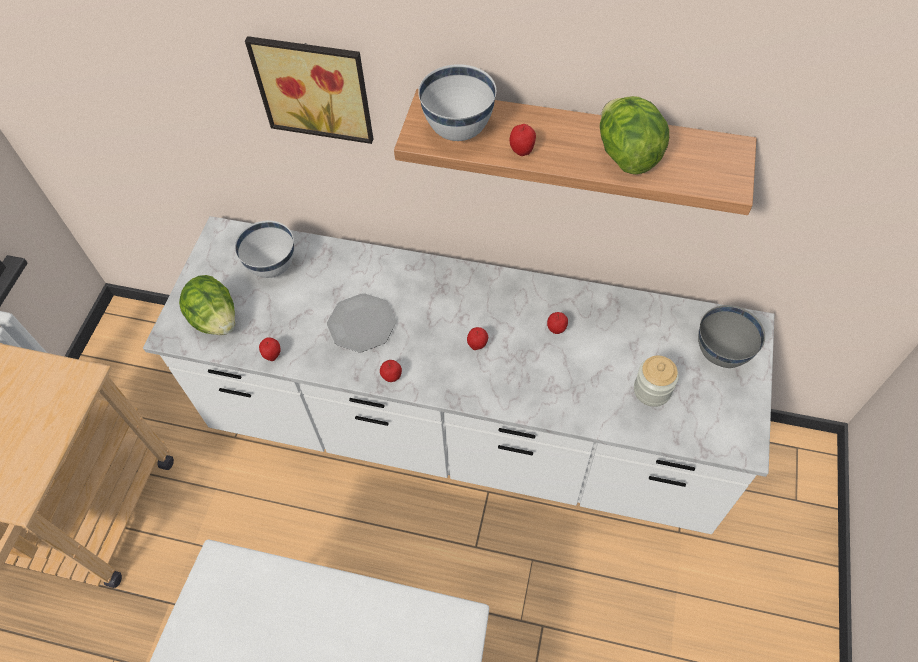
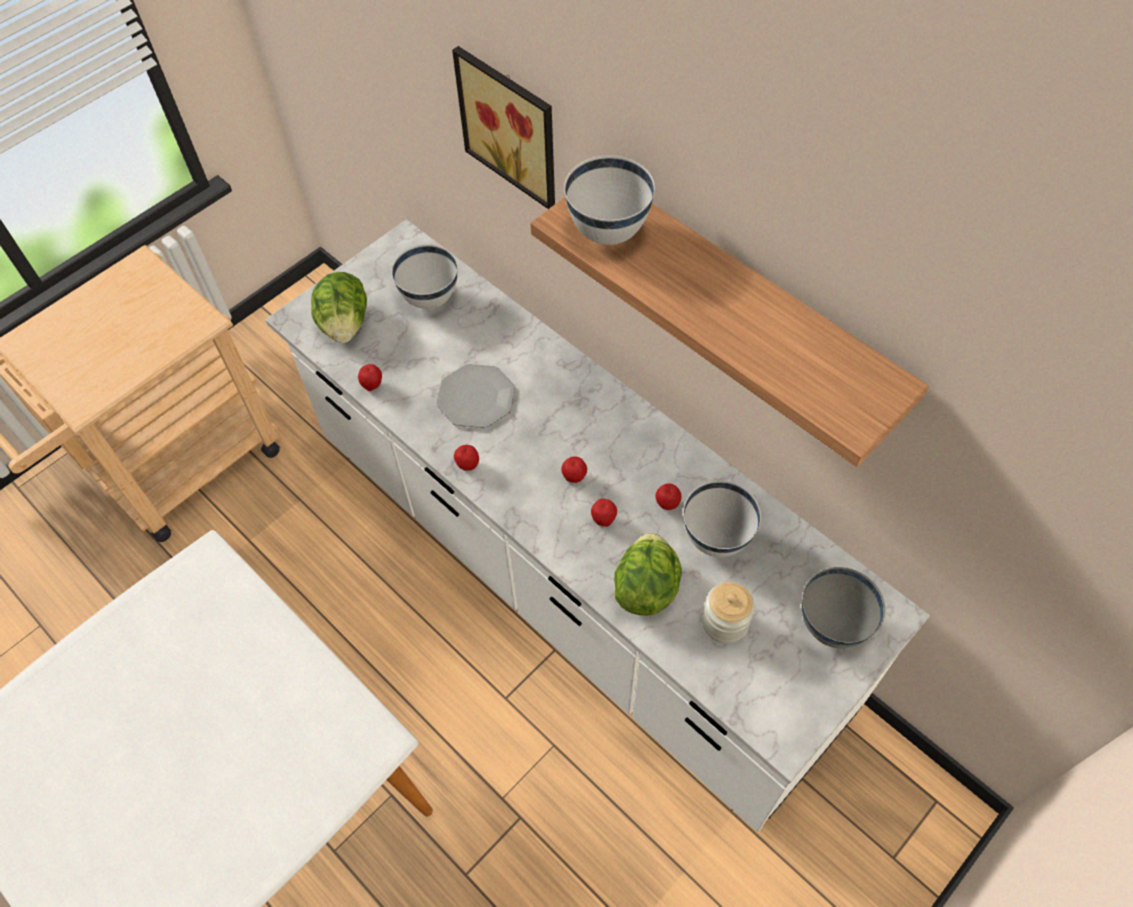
camera: 30 degrees right, 0 degrees up
(522, 151) = (655, 282): apple -> apple (603, 520)
(606, 335) = (717, 538): none -> white bowl
(626, 154) = (764, 337): lettuce -> lettuce (646, 586)

